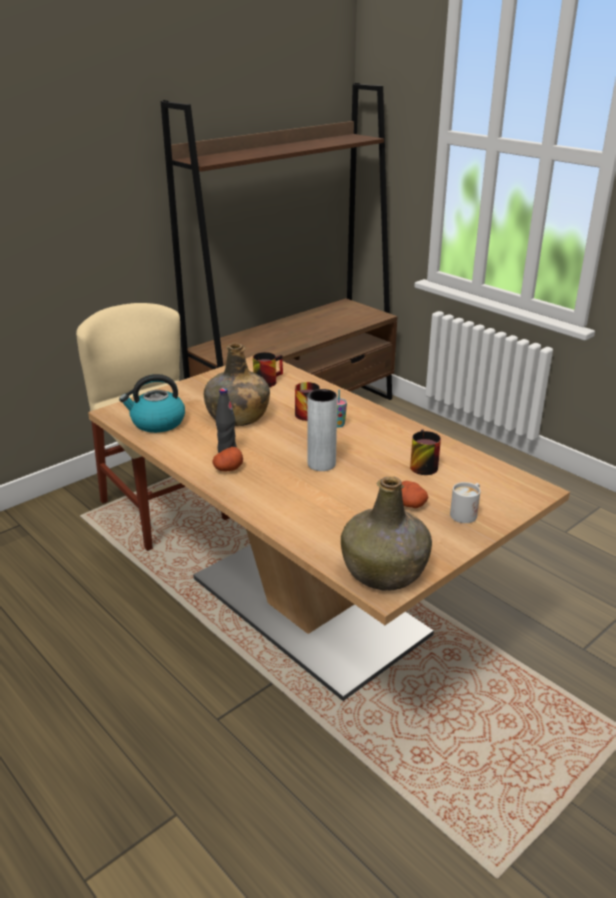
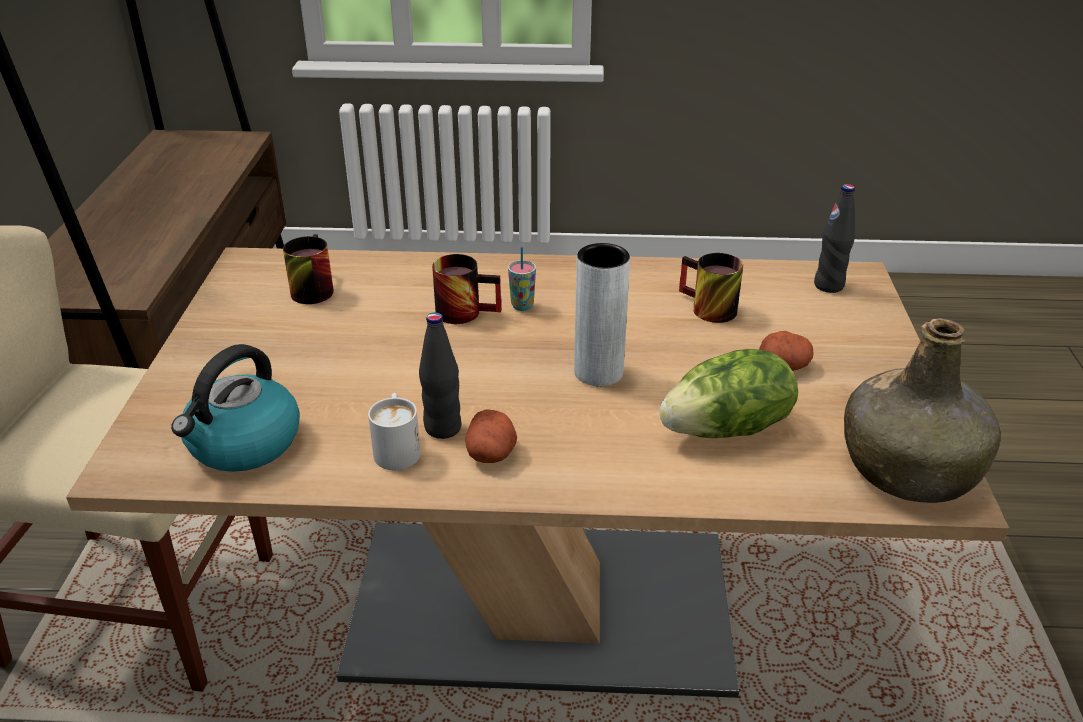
camera: 45 degrees left, 5 degrees up
(237, 416) = (361, 365): green bottle -> none
(334, 512) = (728, 429): none -> lettuce
(466, 513) = (849, 342): white mug -> white mug (397, 448)
(510, 486) = (829, 285): none -> black bottle

